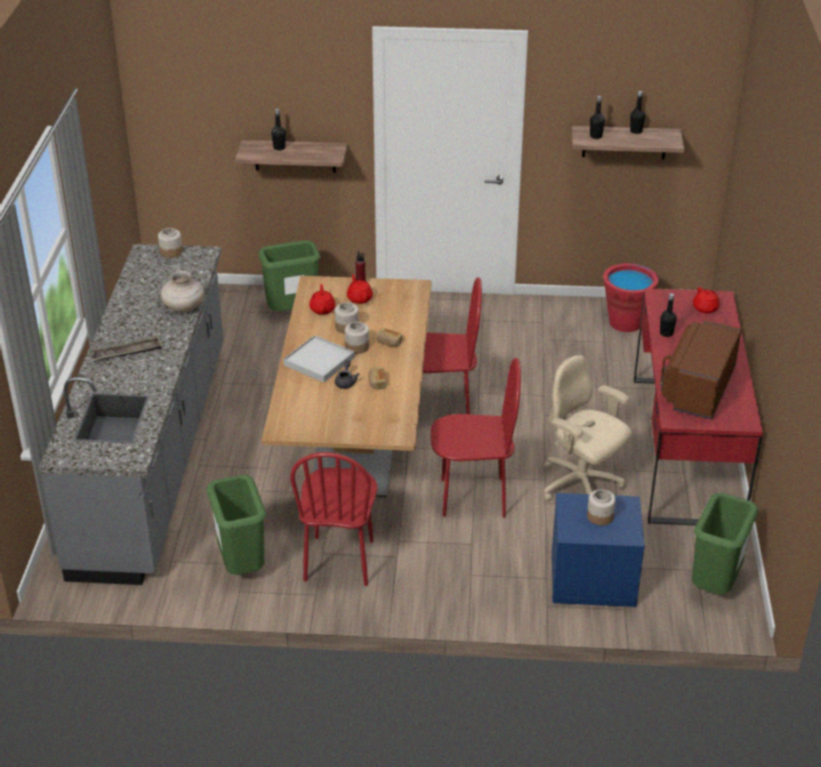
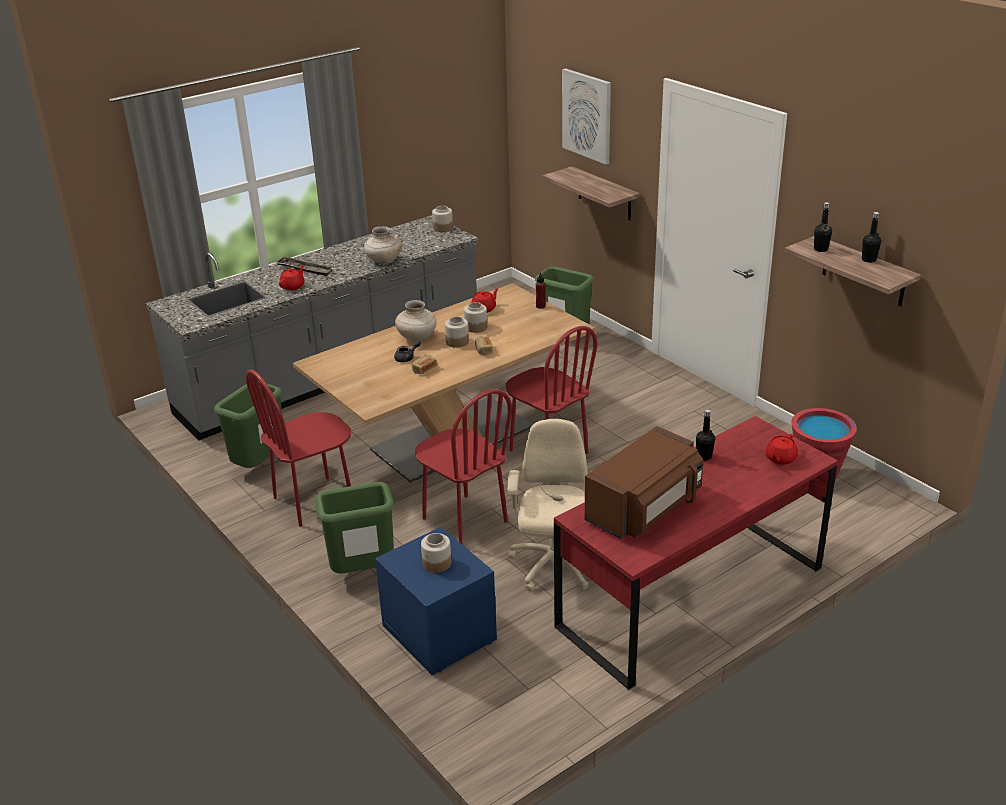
camera: 50 degrees right, 5 degrees down
(261, 84) = (587, 115): none -> picture
(279, 148) = (585, 179): black bottle -> none
(319, 361) = (417, 338): white tray -> beige vase
(359, 298) = (521, 314): red teapot -> red teapot (293, 286)
(697, 388) = (645, 509): brown microwave -> brown microwave turned 150 degrees clockwise
(715, 587) = (518, 712): green trash can -> green trash can (362, 574)

